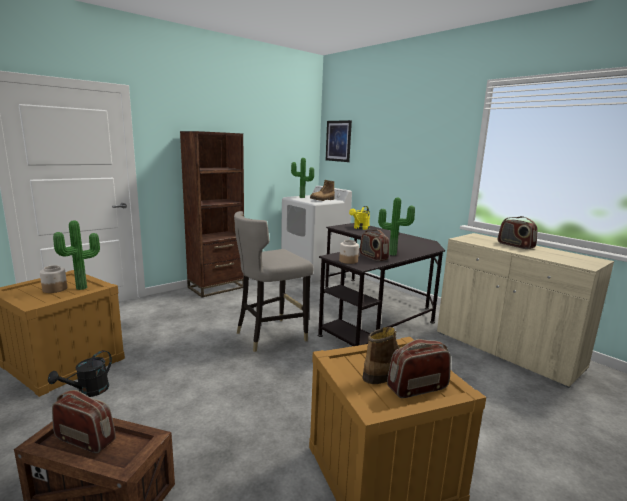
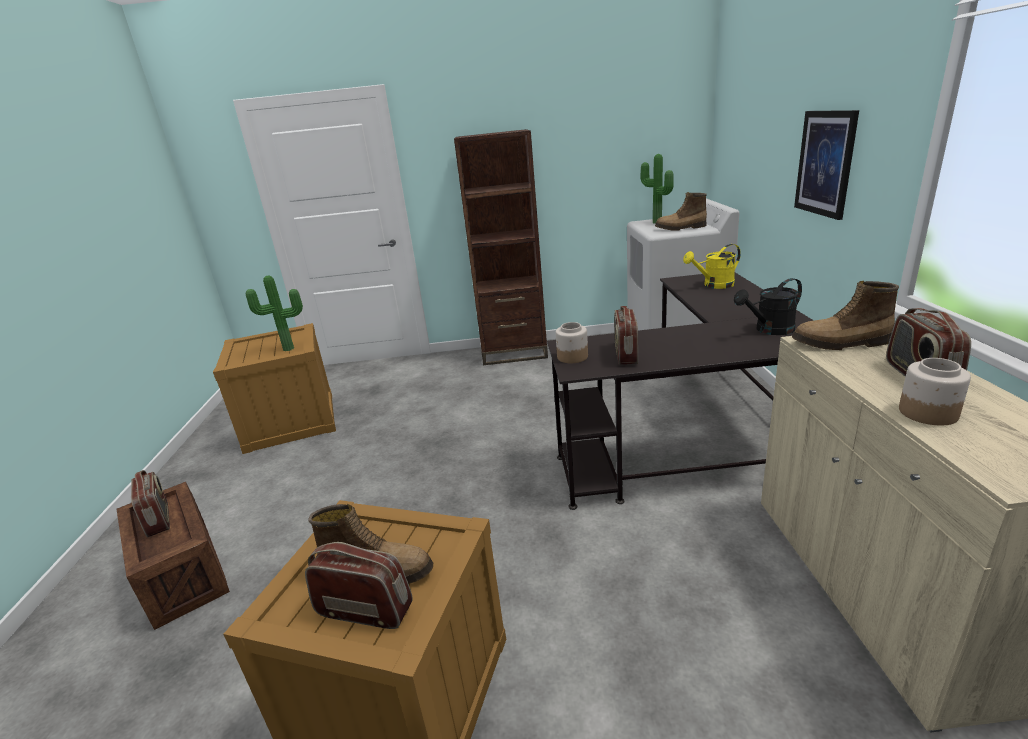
camera: 40 degrees right, 10 degrees up
(54, 289) = (269, 347): jar -> jar (927, 413)
(88, 392) = (275, 461): black watering can -> black watering can (769, 330)
(270, 335) = (499, 440): grey stool -> none
(338, 141) = (732, 115): picture -> picture (825, 163)
(392, 254) = (674, 351): potted plant -> none
(473, 239) = (841, 344): none -> boot

